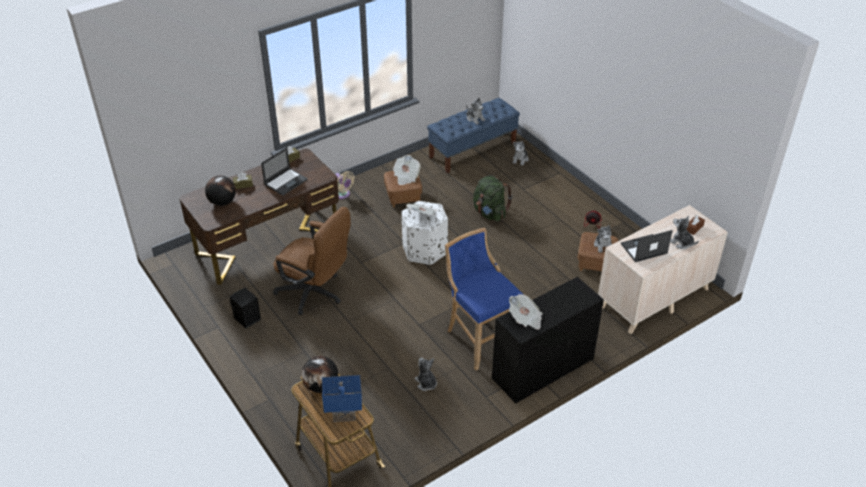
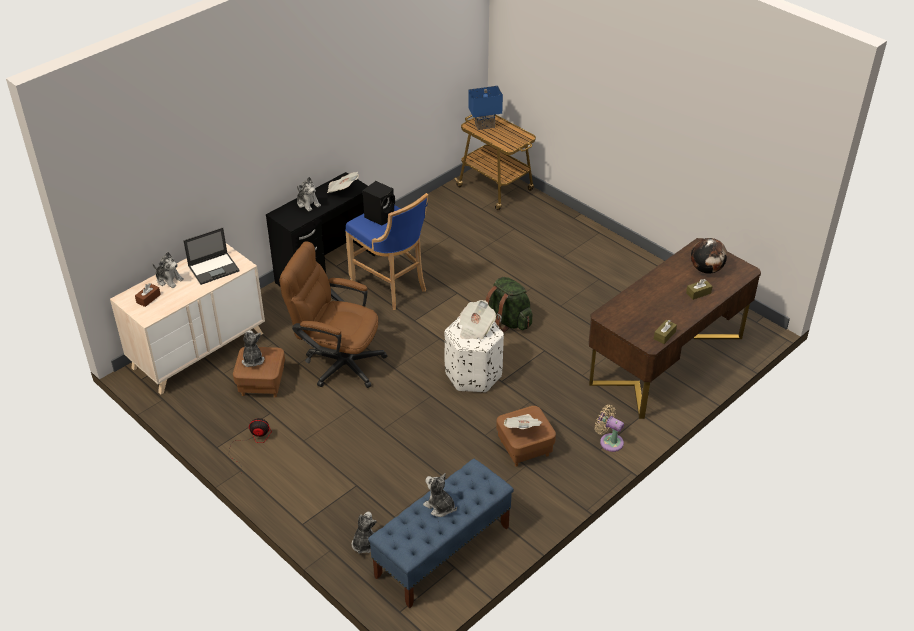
camera: 170 degrees right, 0 degrees up
(246, 319) = (637, 277): black speaker -> black speaker (380, 216)
(286, 182) = (649, 303): laptop -> none
(315, 294) = (579, 310): brown office chair -> brown office chair (337, 362)
(321, 386) = (511, 140): globe -> none
(426, 383) = (436, 245): plush toy -> plush toy (308, 203)
(490, 213) = (400, 438): green backpack -> green backpack (508, 321)

